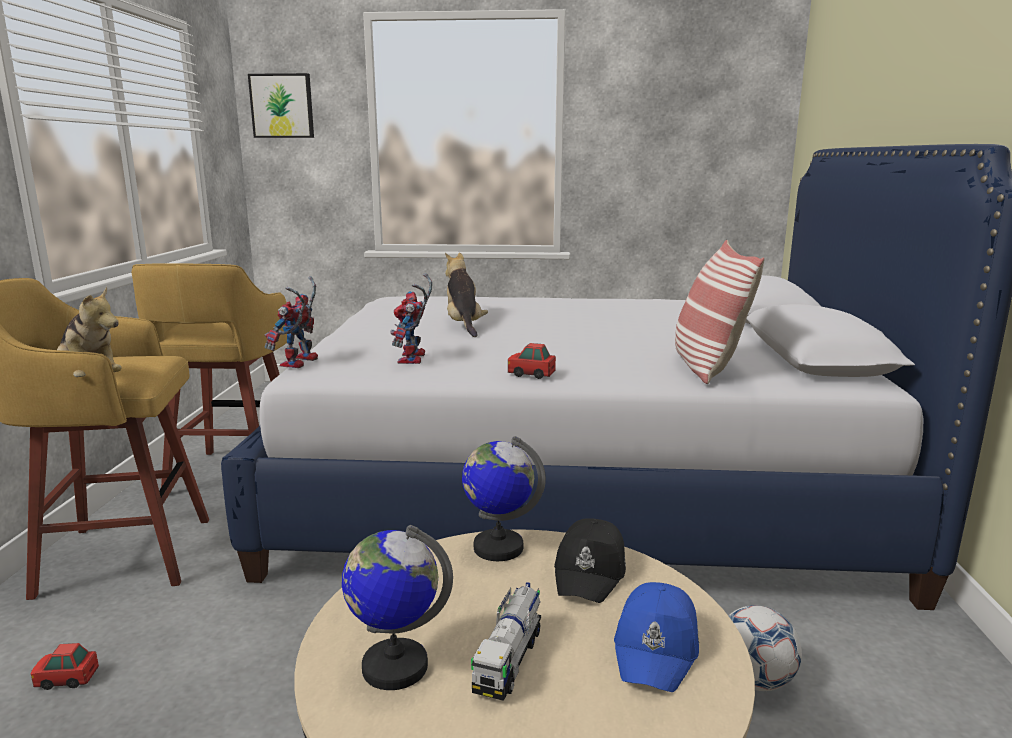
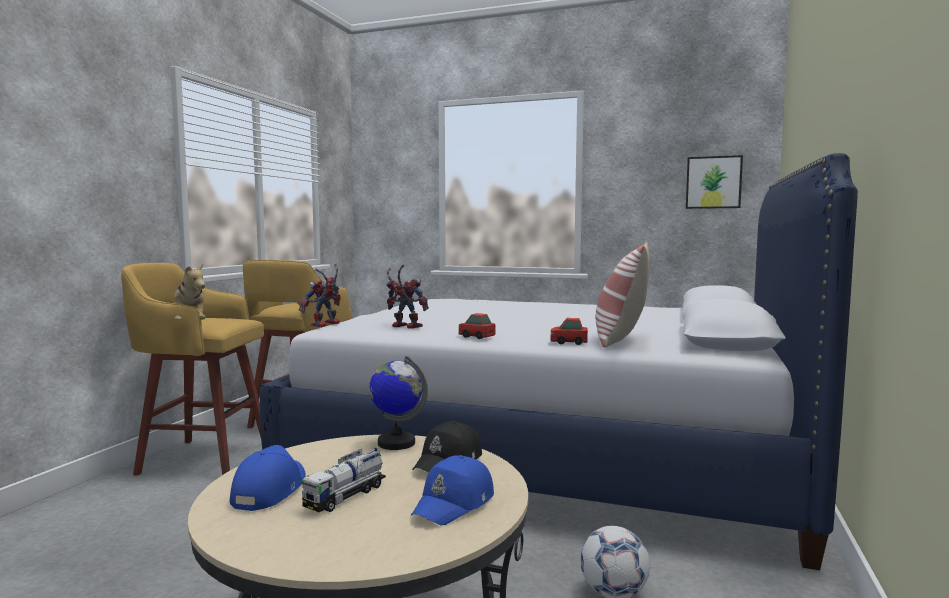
camera: 15 degrees right, 10 degrees down
(66, 679) = (130, 520): toy car -> toy car (568, 342)
(282, 106) = (381, 167): picture -> picture (713, 182)
(394, 666) = (269, 490): globe -> blue cap
(414, 360) = (403, 327): toy robot -> toy robot turned 105 degrees clockwise
(464, 326) = (464, 313): plush toy -> none

